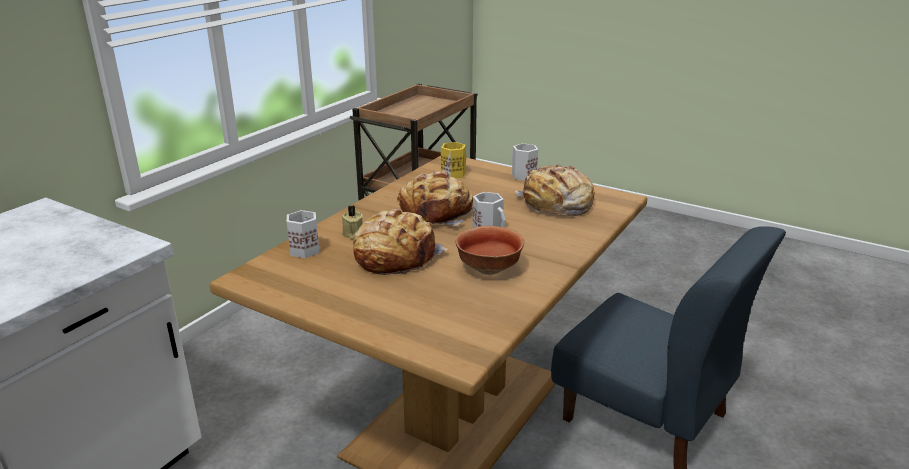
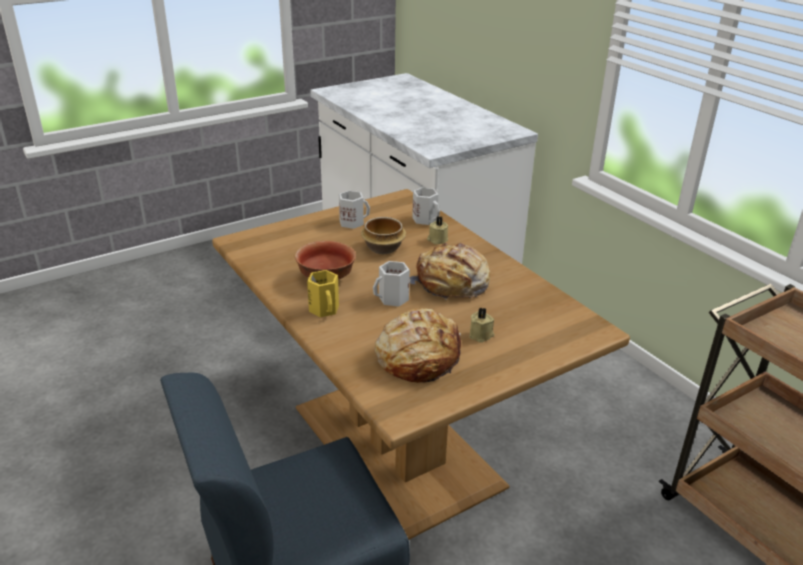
camera: 115 degrees right, 5 degrees up
(395, 256) = (384, 248): bread -> bowl
(453, 173) = (549, 320): yellow mug -> yellow mug (325, 309)
(501, 190) = (481, 335): none -> beige candle
(522, 175) = (516, 365): white mug -> white mug (352, 222)

